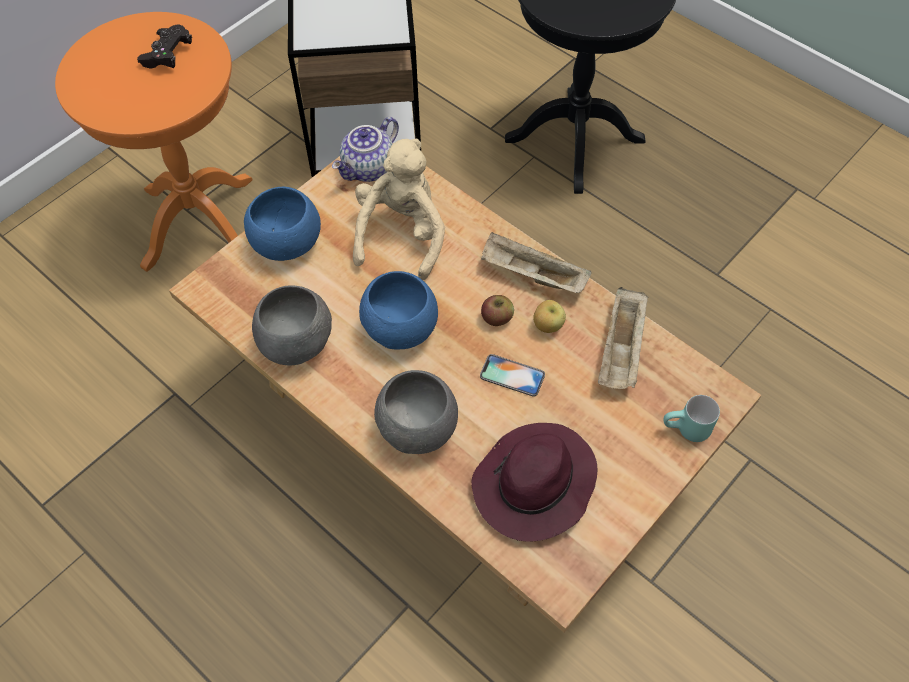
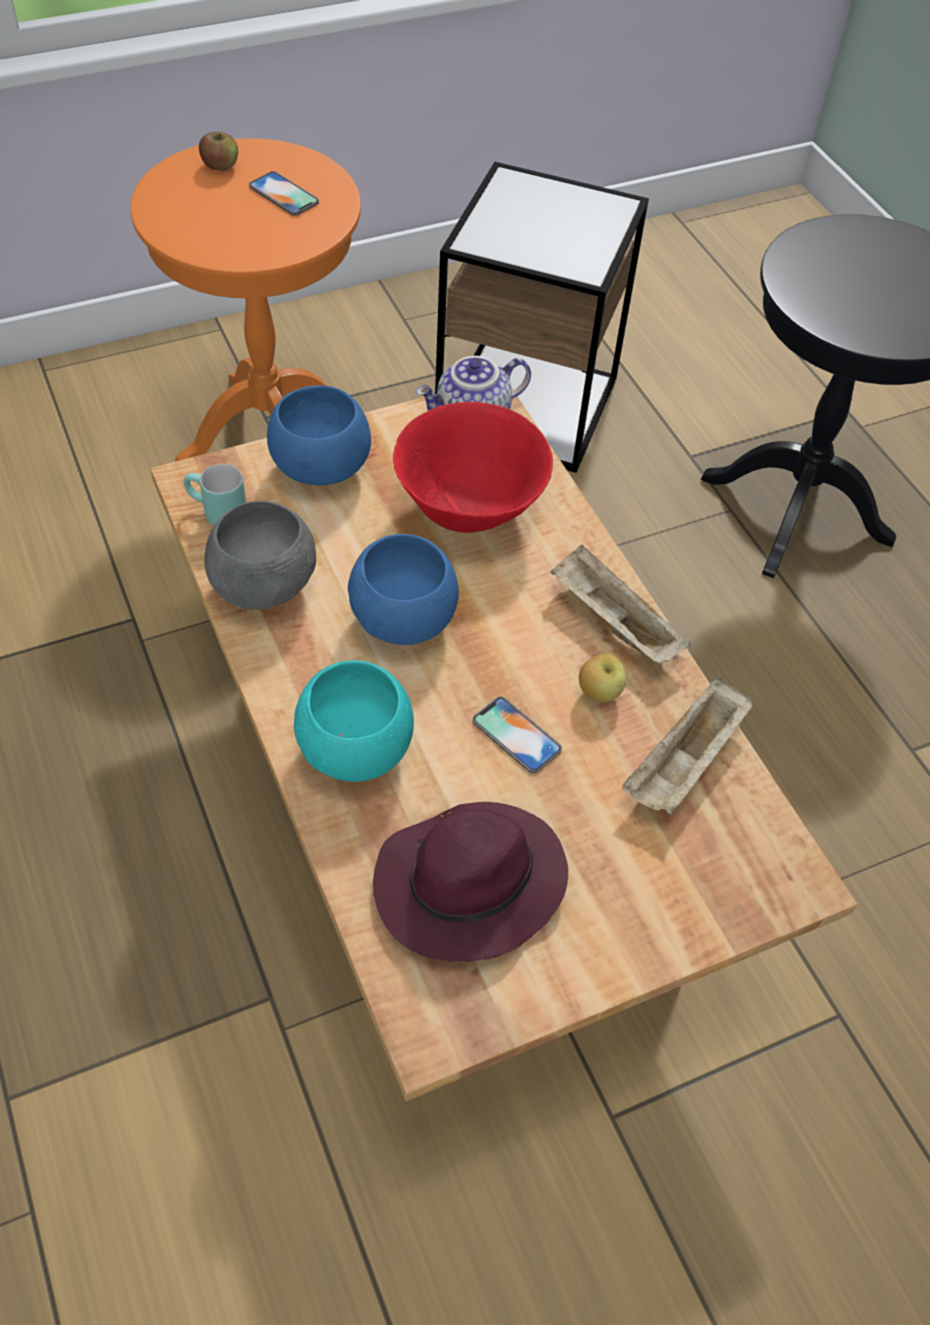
camera: 20 degrees right, 5 degrees down
(168, 55) = (284, 194): black game controller -> phone
(402, 234) = (470, 509): beige plush toy -> red bowl
(417, 429) = (353, 750): grey bowl -> turquoise bowl
(497, 318) = (536, 656): apple -> apple (220, 165)
(686, 431) = (720, 907): turquoise mug -> turquoise mug (216, 515)

